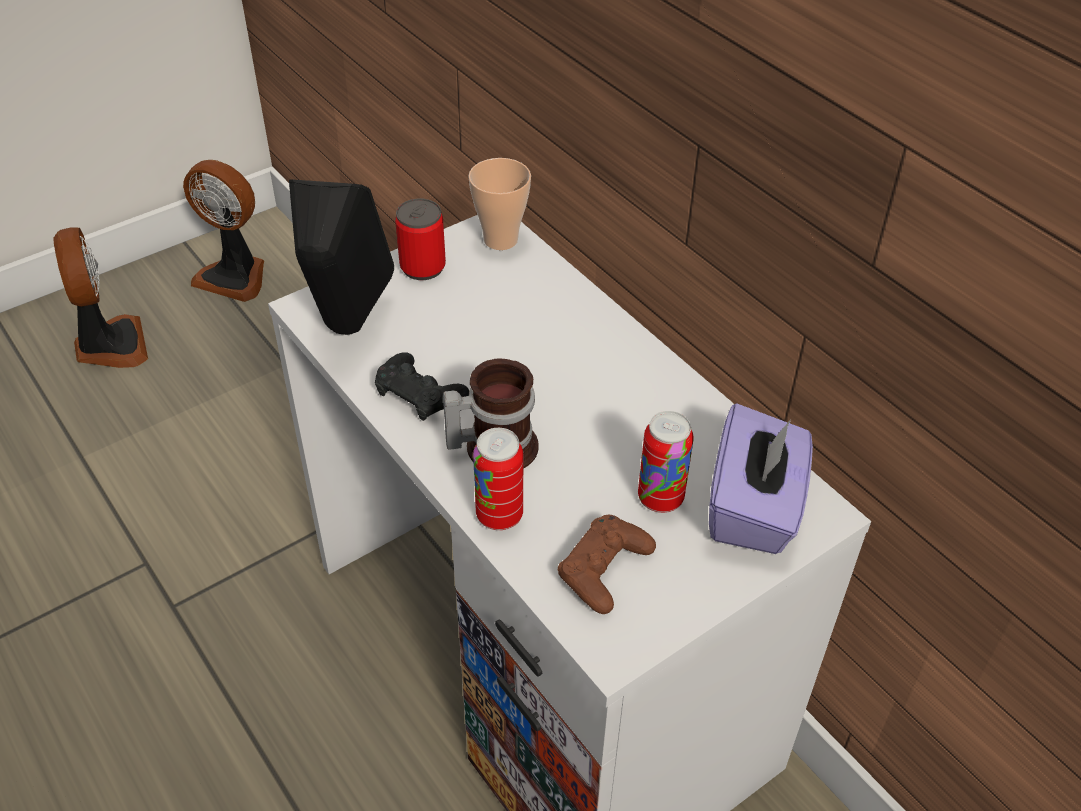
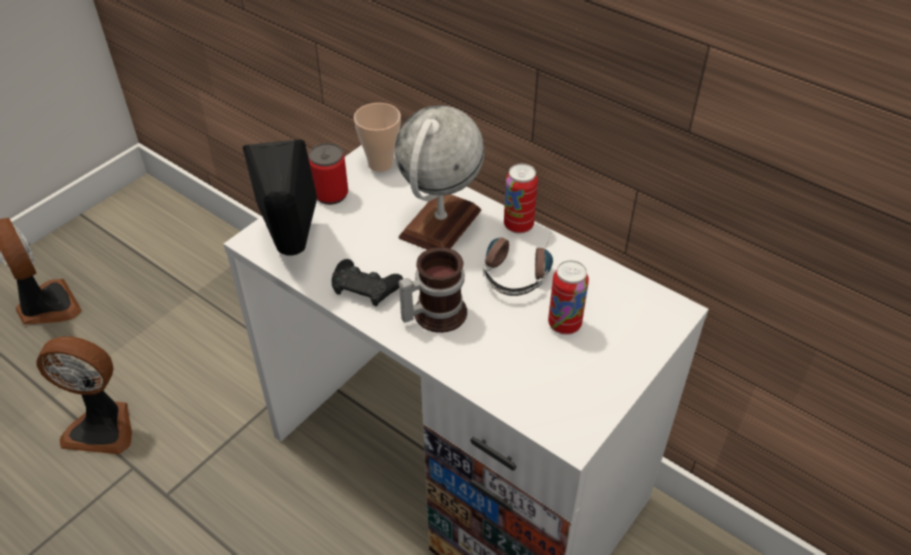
camera: 15 degrees left, 0 degrees up
(235, 276) = (131, 232): fan -> fan (102, 426)
(499, 515) = (457, 362): can -> can (518, 225)
(547, 332) = (440, 224): none -> globe
(604, 569) = (545, 383): brown game controller -> none
(626, 410) = (518, 268): none -> headphones
(754, 508) = (629, 317): purple tissue box -> none

